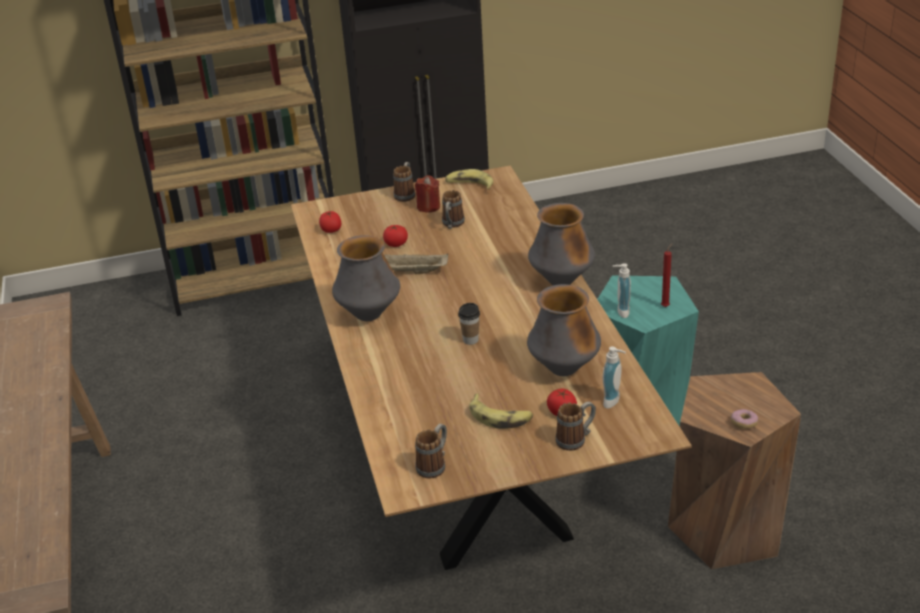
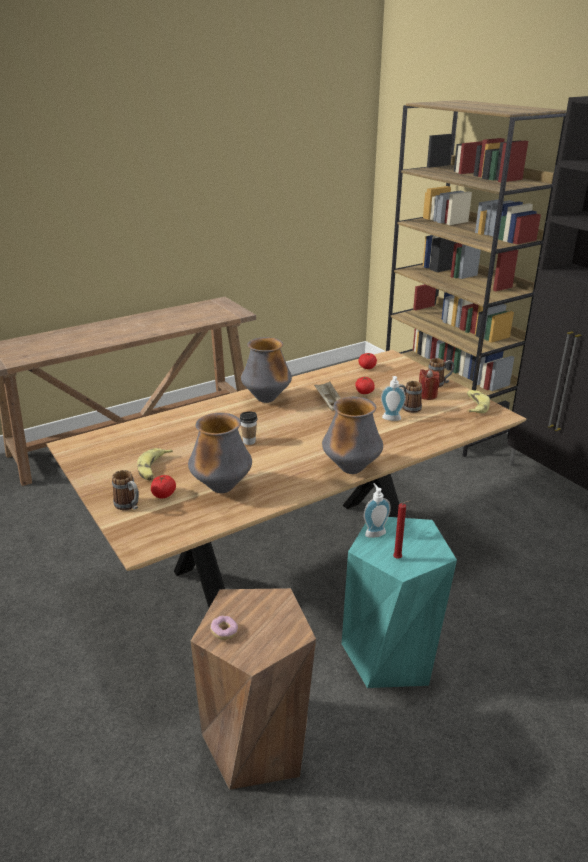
camera: 70 degrees right, 5 degrees down
(434, 465) = (96, 451): mug -> none
(614, 401) = (182, 518): soap dispenser -> soap dispenser (391, 419)

